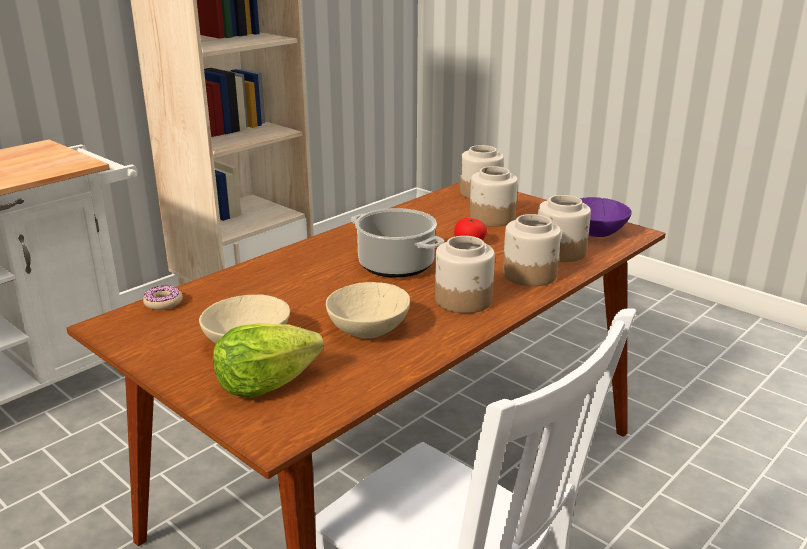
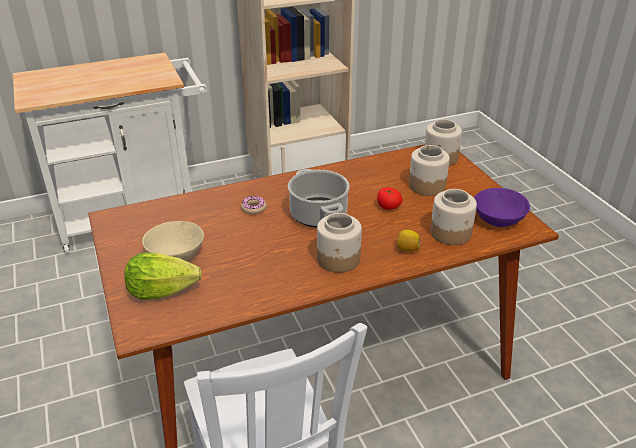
camera: 25 degrees right, 10 degrees up
(163, 303) = (151, 208): donut -> donut (254, 208)
(369, 328) = (256, 266): beige bowl -> none
(530, 275) = (407, 249): jar -> lemon

